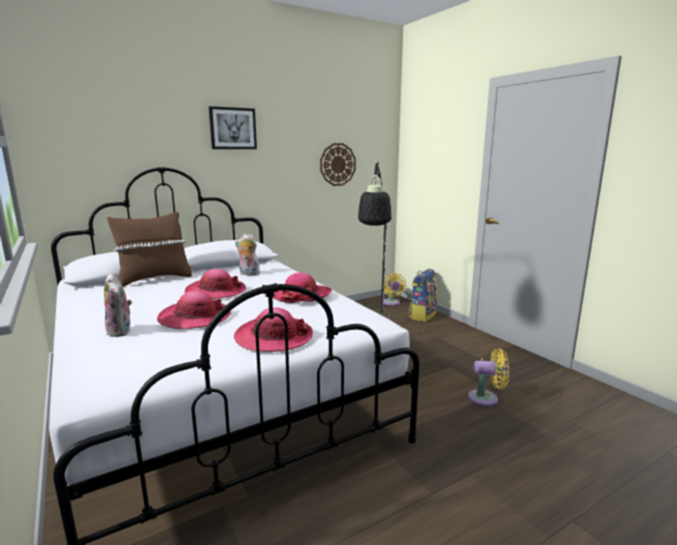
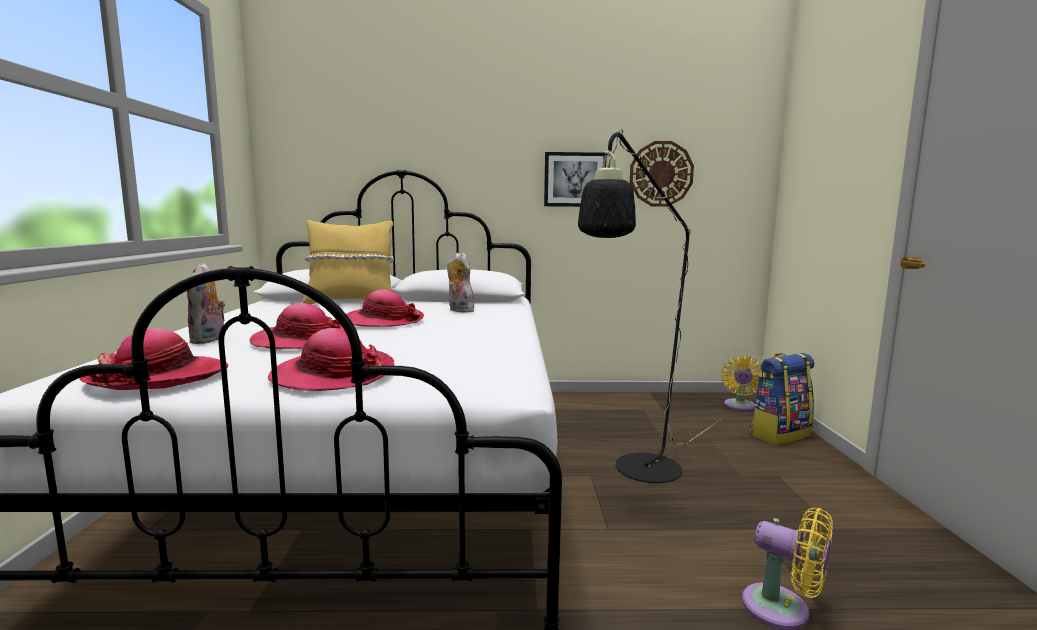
camera: 30 degrees right, 5 degrees down
(154, 279) = (351, 303): brown pillow -> yellow pillow
(232, 128) = (499, 121): picture -> picture (574, 179)
(301, 296) = (472, 339): hat -> hat (158, 377)

